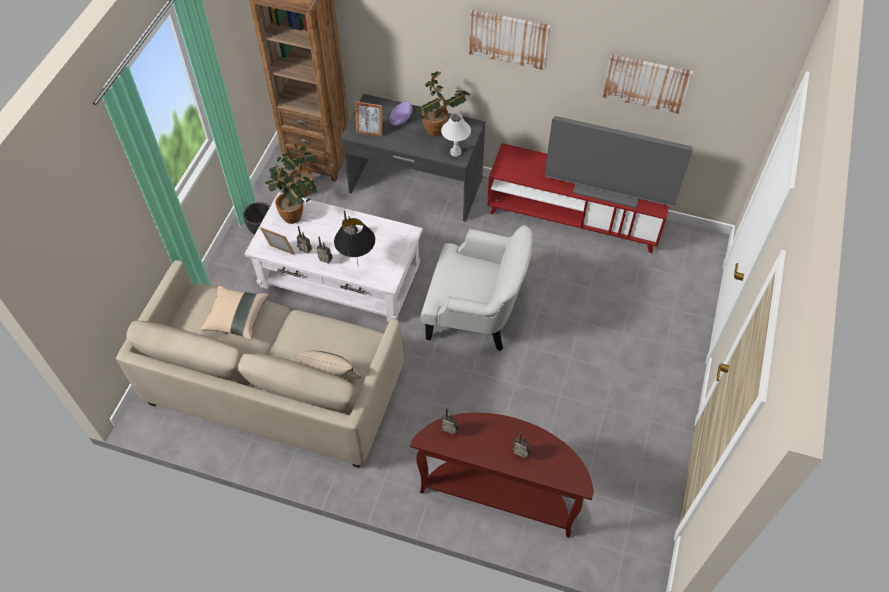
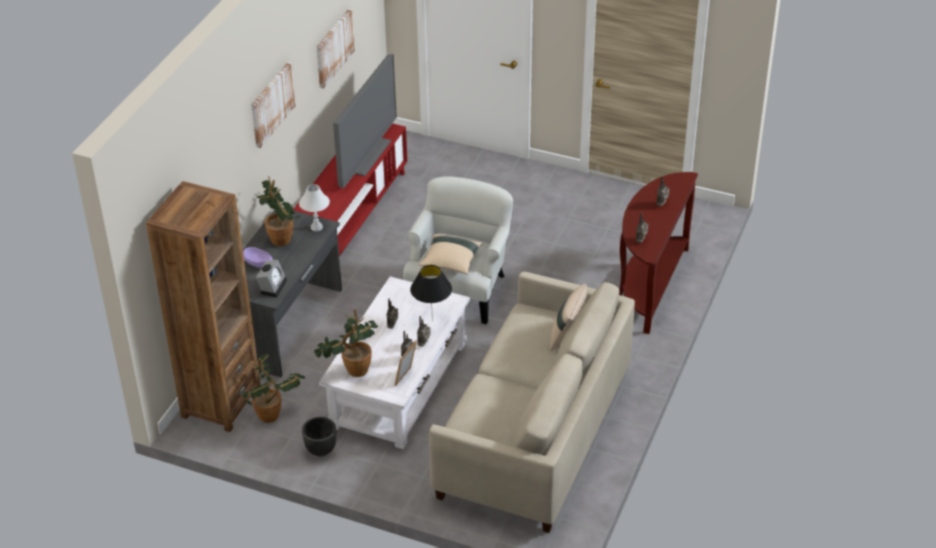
camera: 85 degrees left, 15 degrees down
(237, 318) = (492, 403): beige pillow -> beige pillow (450, 262)
(370, 132) = (272, 286): picture frame -> alarm clock

